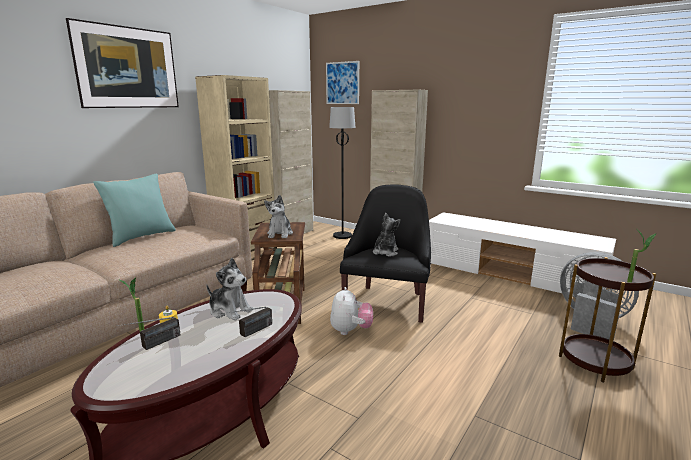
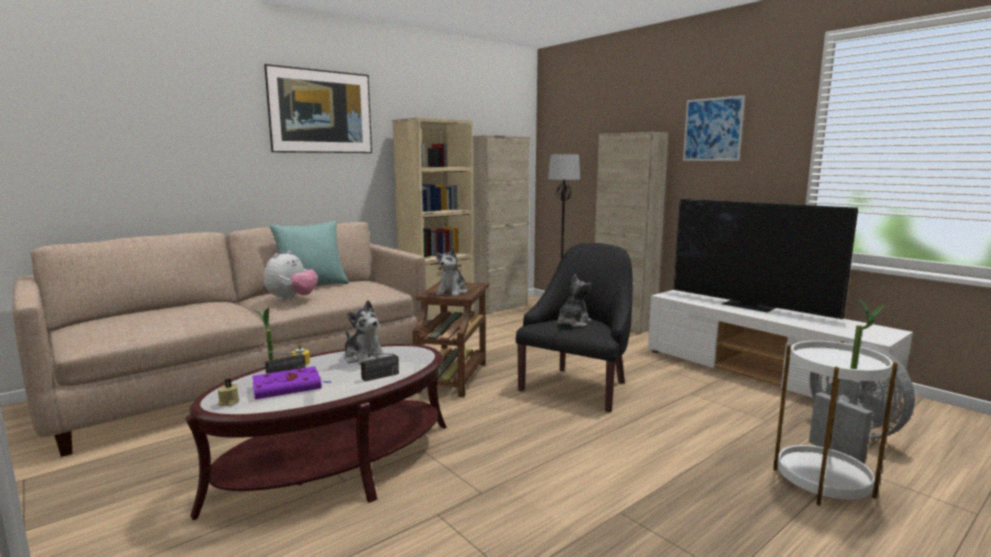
camera: 15 degrees right, 5 degrees down
(116, 385) = (228, 403): none -> beige candle
(172, 354) = (289, 387): none -> purple book
(342, 83) = (571, 127): picture -> picture (713, 129)
(350, 331) = (517, 410): plush toy -> plush toy (292, 299)
(500, 225) = (749, 305): none -> television
(595, 362) = (822, 482): brown side table -> white side table

